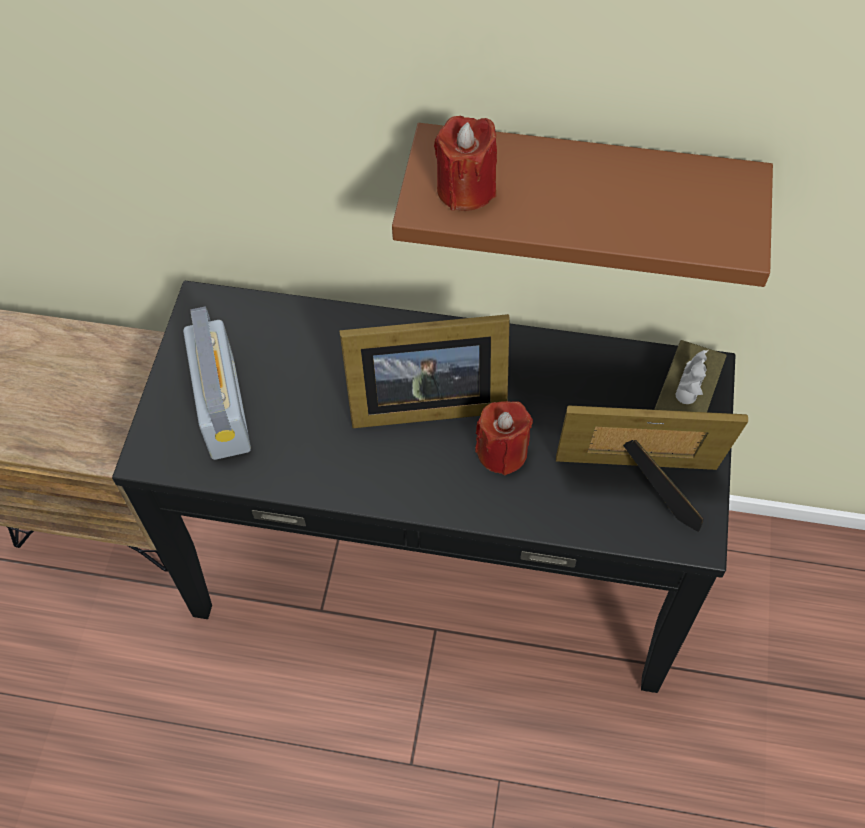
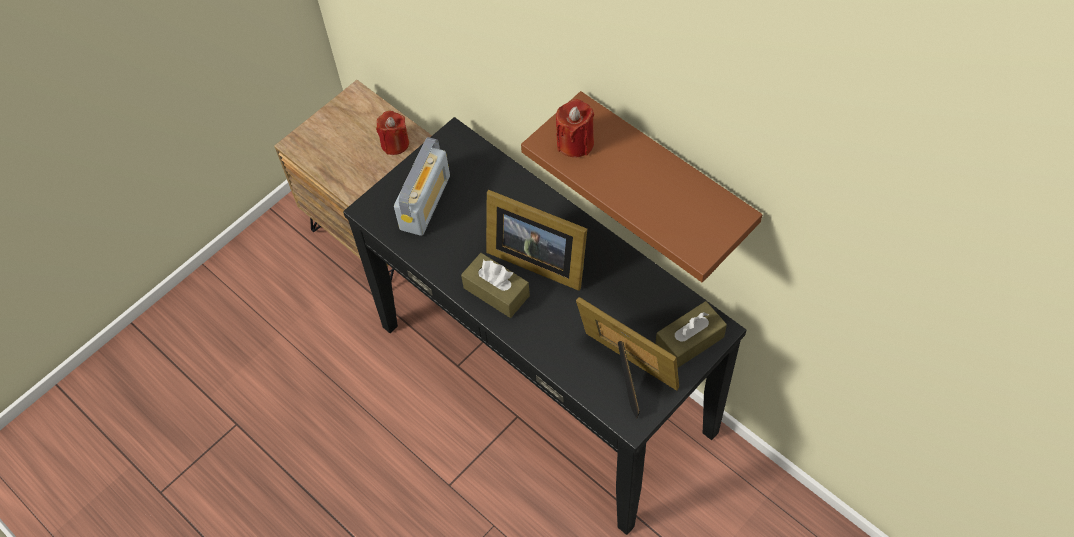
camera: 35 degrees right, 0 degrees up
(403, 471) = (496, 291): none -> brown tissue box
(502, 452) = (559, 311): red candle -> red candle (395, 143)

